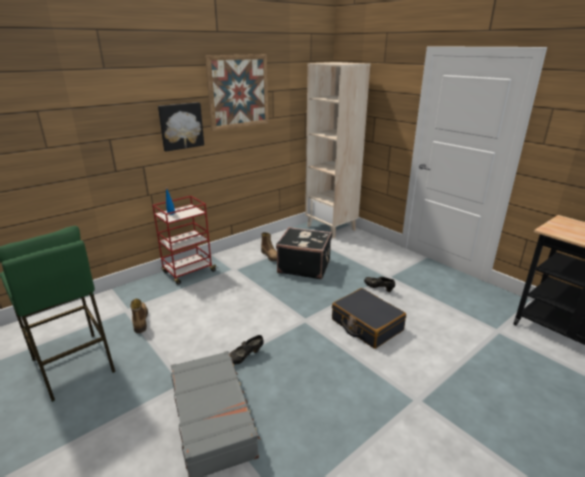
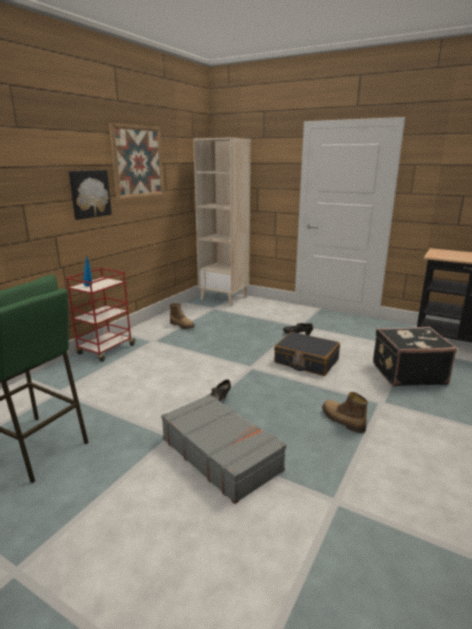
camera: 20 degrees left, 5 degrees down
(140, 320) = (83, 397): boot -> boot (342, 420)
(304, 266) = (220, 329): black suitcase -> black suitcase (407, 373)

